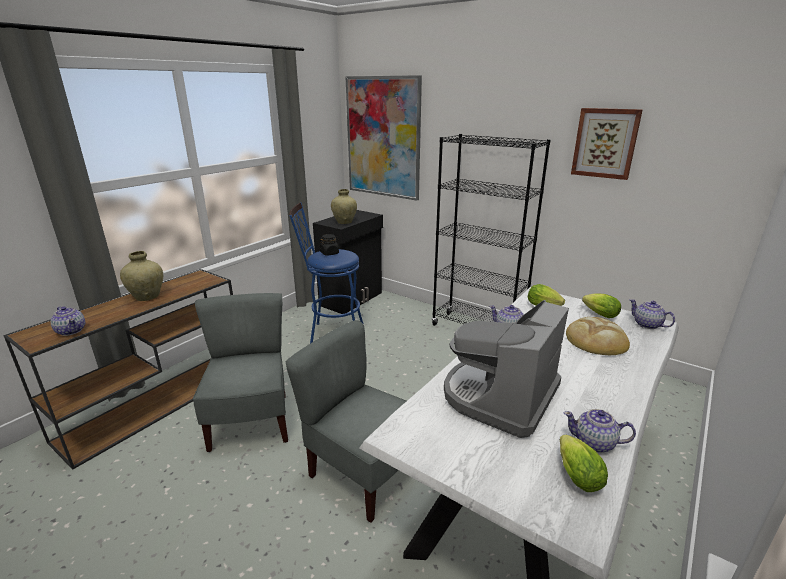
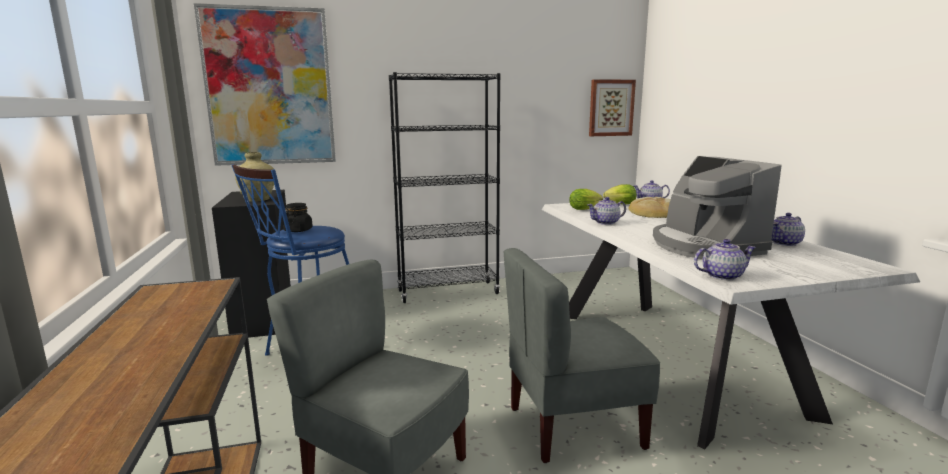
camera: 50 degrees left, 10 degrees down
(71, 330) = (111, 417): teapot -> teapot (721, 276)
(147, 297) = (143, 332): beige vase -> none
(575, 474) = (817, 254): lettuce -> none
(605, 143) = (530, 77): picture -> picture (611, 108)

